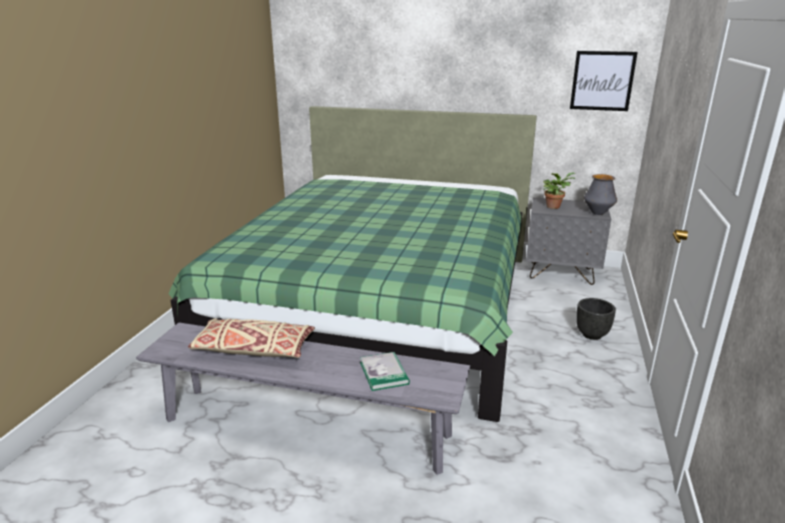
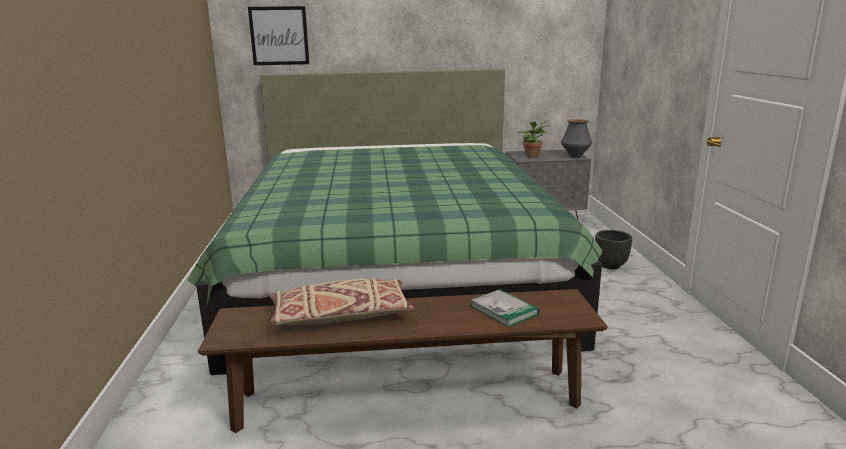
camera: 20 degrees left, 5 degrees down
(306, 427) = (408, 399): grey bench -> brown bench
(602, 81) = (559, 33): picture -> picture (279, 36)

